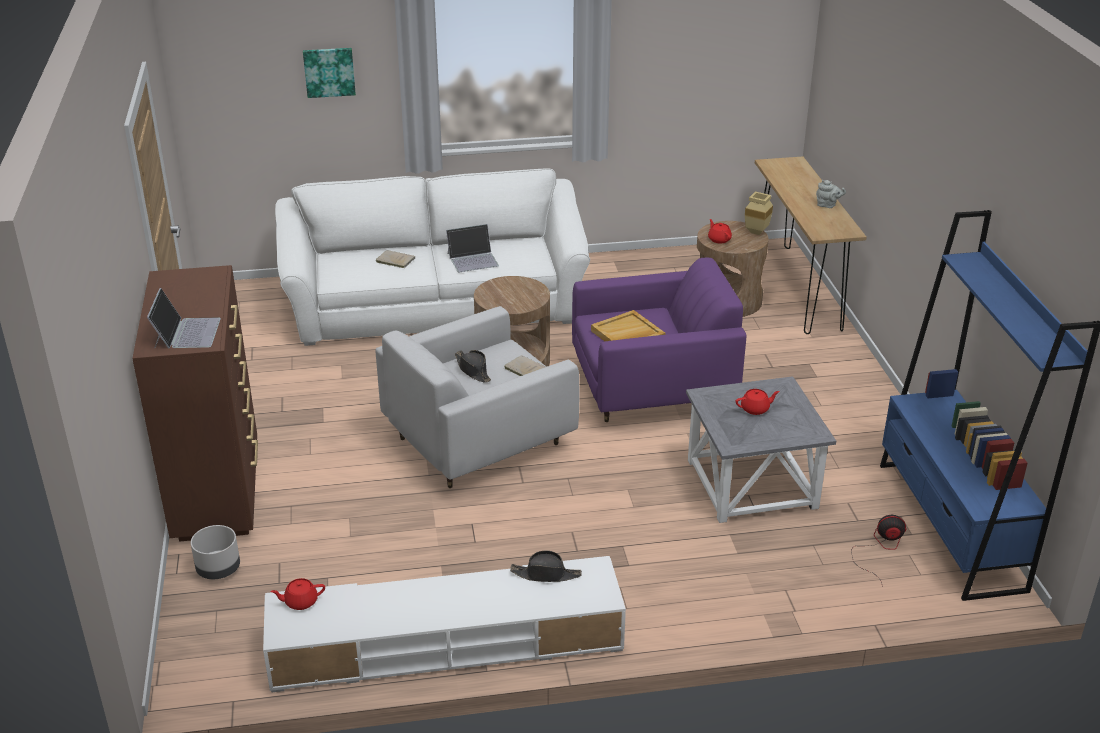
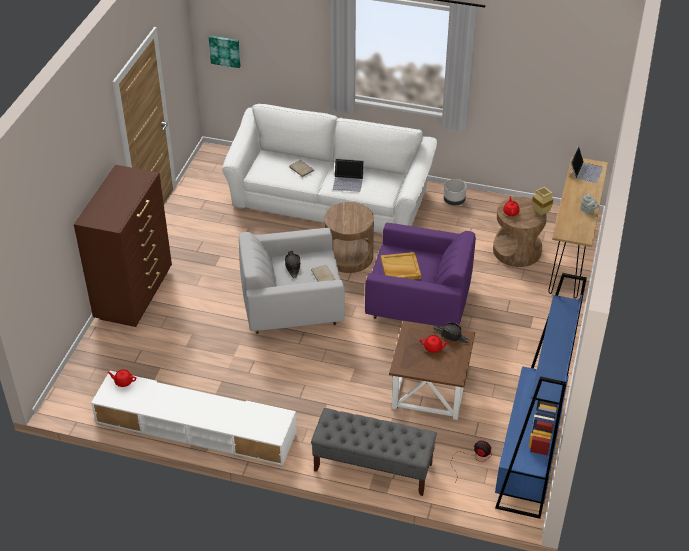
camera: 25 degrees right, 10 degrees up
(186, 332) = (108, 215): laptop -> laptop (585, 171)
(219, 569) = (110, 343): grey planter -> grey planter (454, 201)
(329, 72) = (289, 37): picture -> picture (225, 51)
(546, 574) = (254, 410): black hat -> black hat (451, 336)
(752, 483) = (431, 389): grey side table -> brown side table
(755, 606) = (372, 467): none -> grey bench

